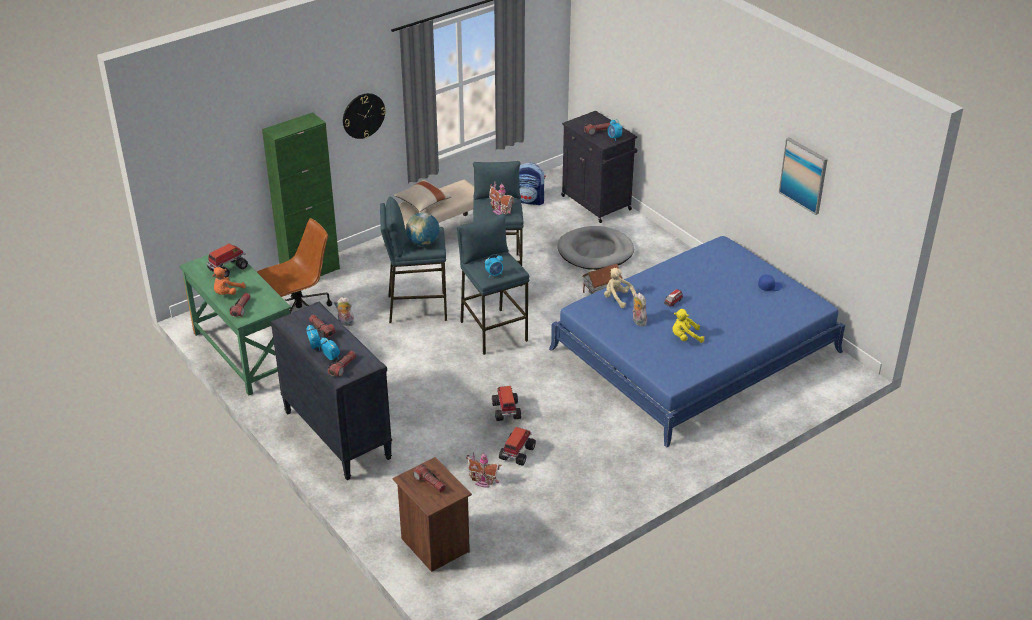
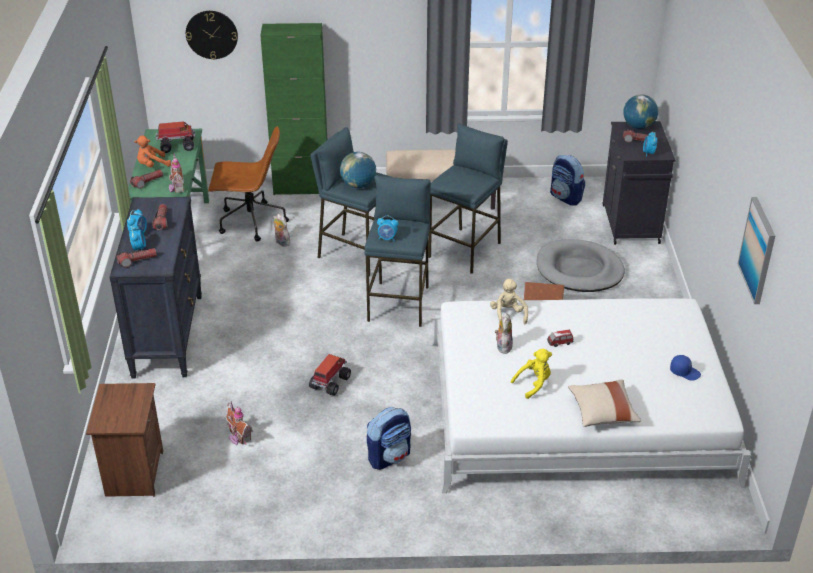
camera: 35 degrees right, 0 degrees up
(363, 115) = (383, 44): wall clock -> wall clock (211, 34)
(422, 203) = (427, 156): beige pillow -> beige pillow (602, 412)
(430, 482) = (122, 404): flashlight -> none
(500, 211) = (462, 183): toy house -> toy house (176, 187)
(516, 453) = (295, 426): toy truck -> none
(585, 120) = (638, 126): none -> globe
(606, 441) = (389, 456): none -> backpack
(685, 337) = (534, 384): yellow plush toy -> yellow plush toy turned 120 degrees clockwise
(695, 350) = (577, 410): blue bed -> white bed

